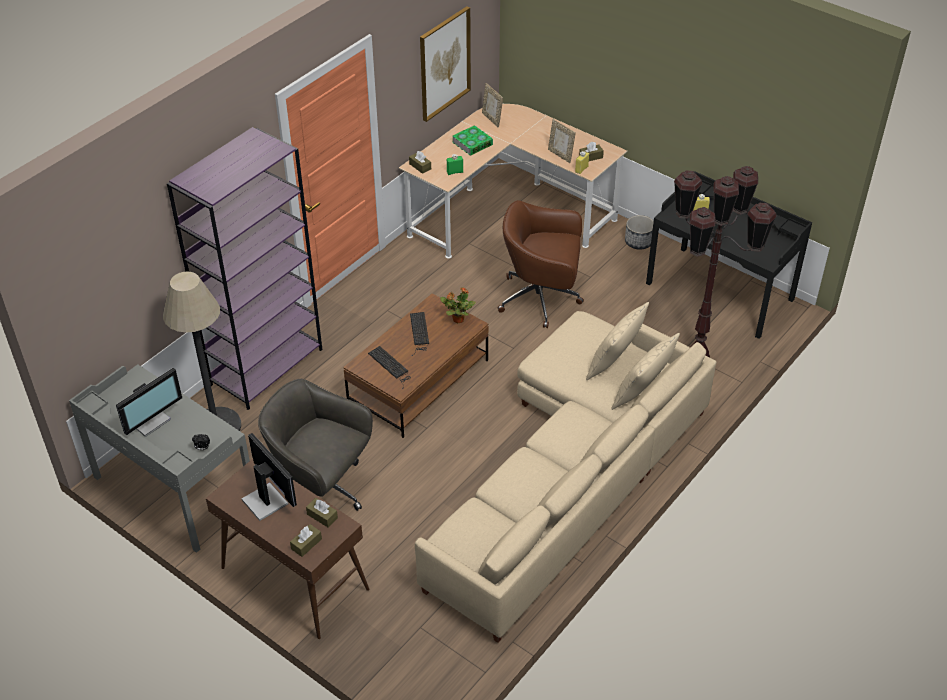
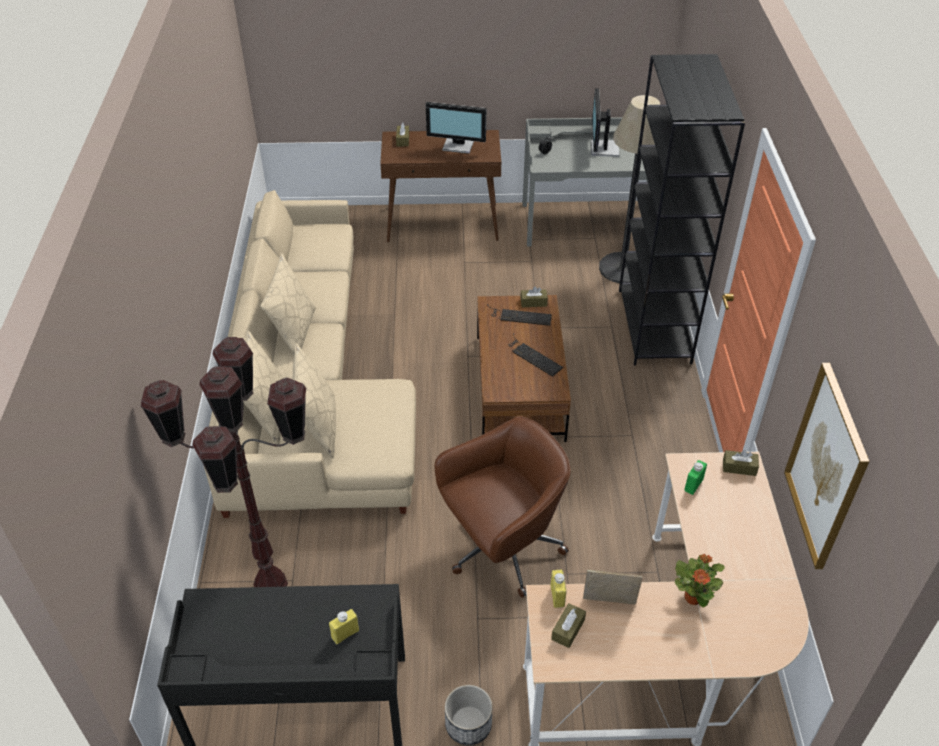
camera: 140 degrees right, 0 degrees up
(267, 366) = (654, 326): purple bookcase -> black bookcase
(321, 491) = (491, 273): grey office chair -> none
(322, 516) = (411, 155): brown tissue box -> brown tissue box (533, 302)
(457, 319) = (514, 388): potted plant -> potted plant (693, 597)
(472, 143) = (734, 546): book -> none
(492, 119) = (767, 610): picture frame -> none
(573, 449) = (293, 332): none -> beige pillow

